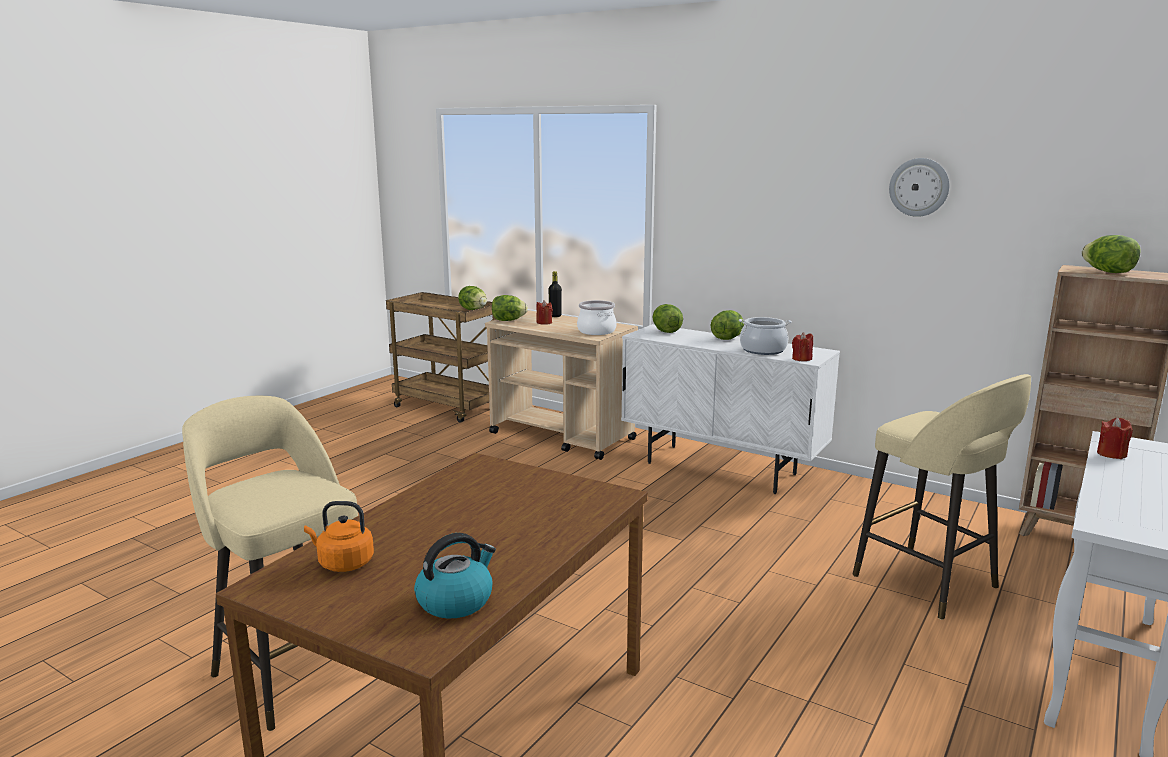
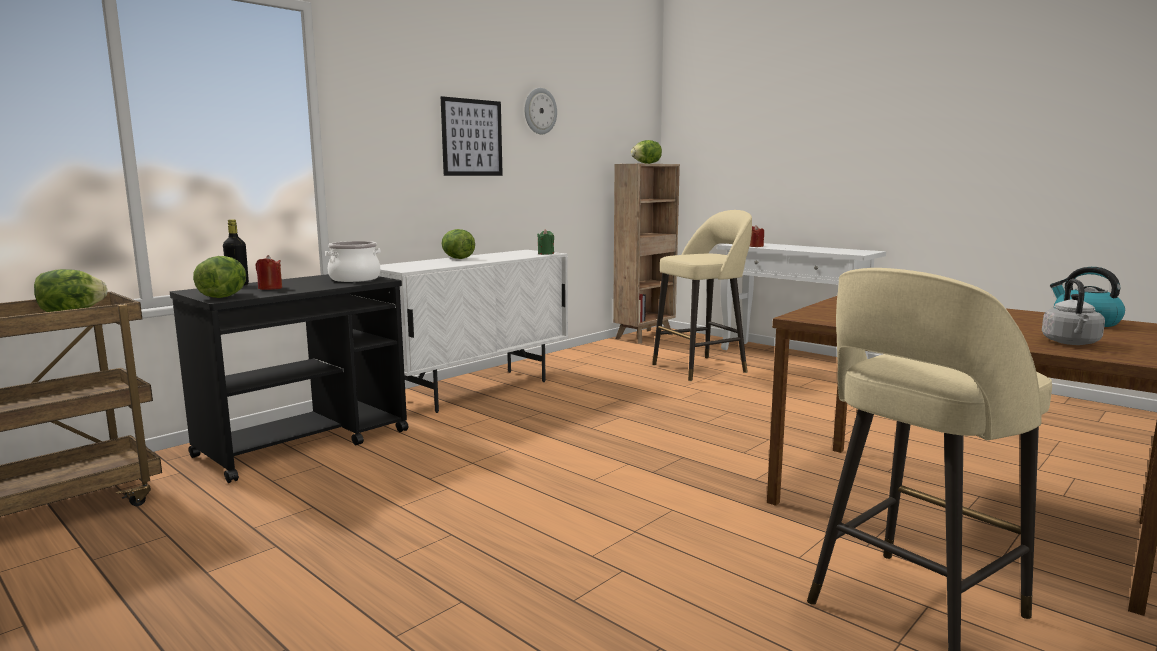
camera: 80 degrees left, 5 degrees down
(343, 563) = (1071, 343): orange kettle -> grey kettle
(563, 436) = (305, 443): beige cart -> black cart
(666, 331) = (405, 265): lettuce -> none
(763, 350) = (509, 256): cooking pot -> none
(801, 359) = (546, 253): red candle -> green candle
(807, 218) = (472, 137): none -> picture

